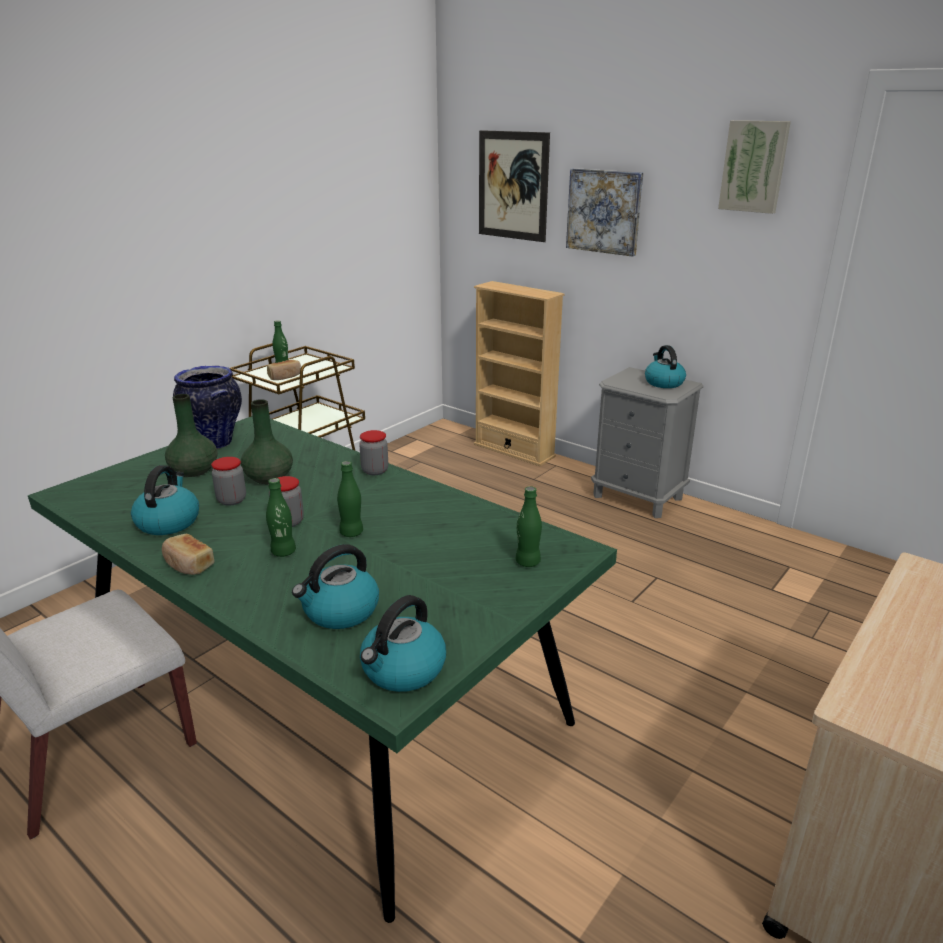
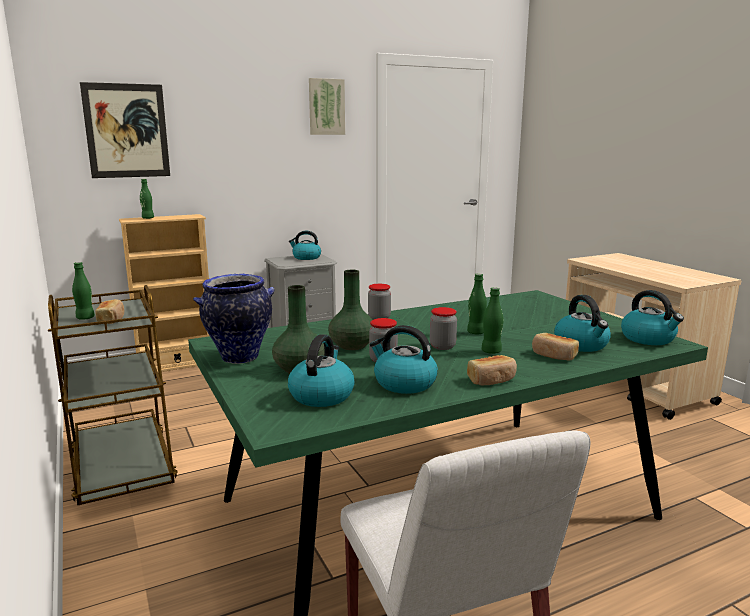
camera: 65 degrees left, 10 degrees down
(133, 493) = (321, 395): none -> kettle
(286, 594) = (554, 355): none -> bread
(527, 562) = (542, 304): green bottle -> green bottle (148, 218)
(604, 211) = (223, 145): picture -> none

